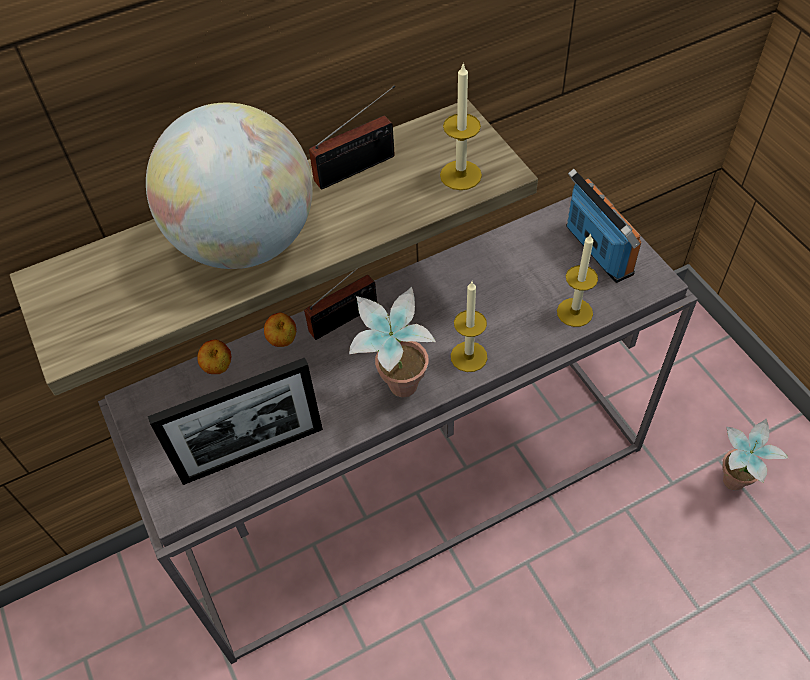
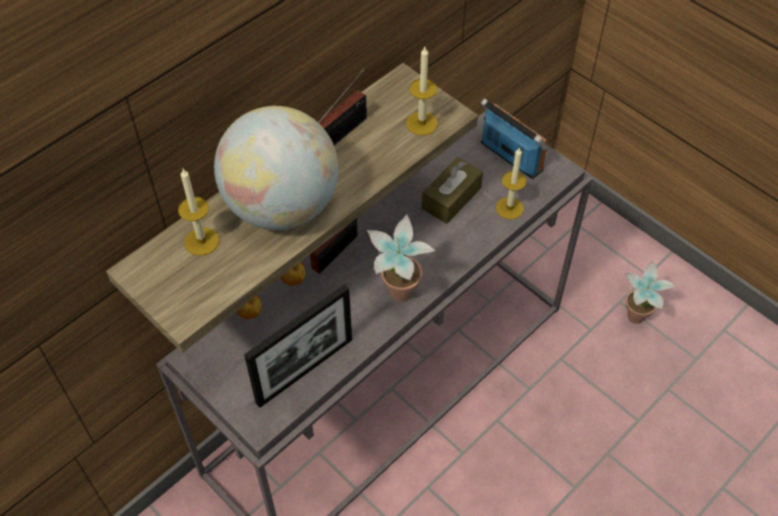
camera: 20 degrees left, 0 degrees up
(468, 356) = (442, 259): candle -> candle (202, 241)
(506, 285) = (451, 198): none -> brown tissue box

